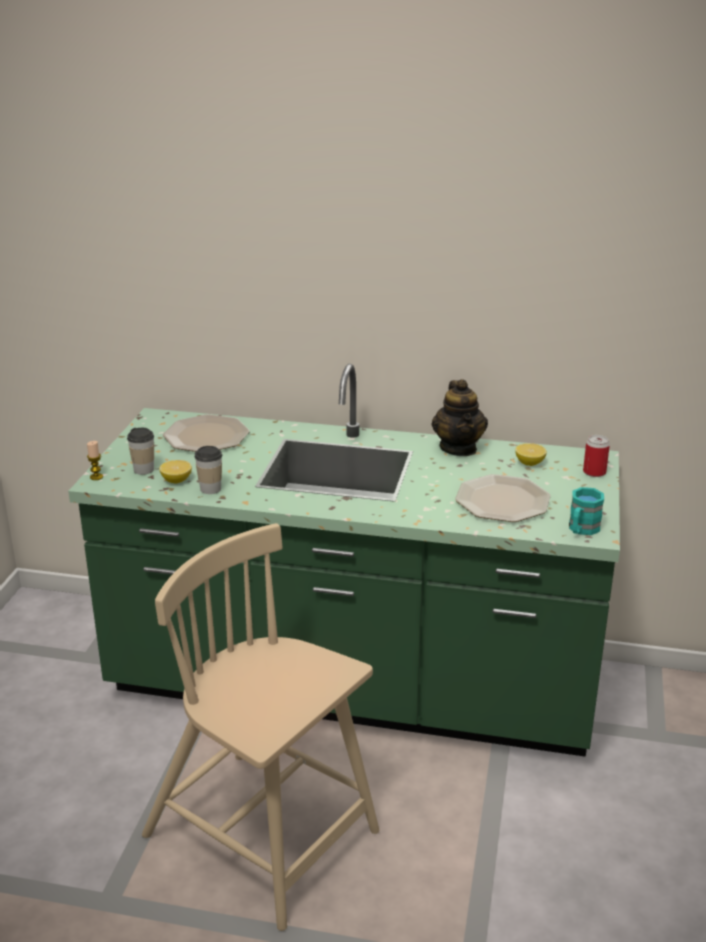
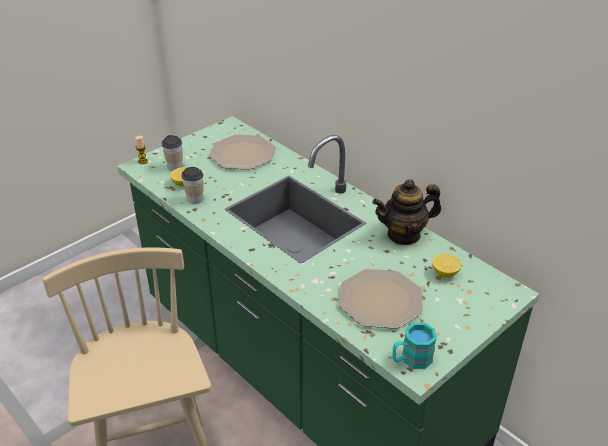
camera: 35 degrees right, 10 degrees up
(458, 448) = (404, 234): teapot -> teapot turned 45 degrees clockwise
(594, 472) = (490, 306): can -> none

